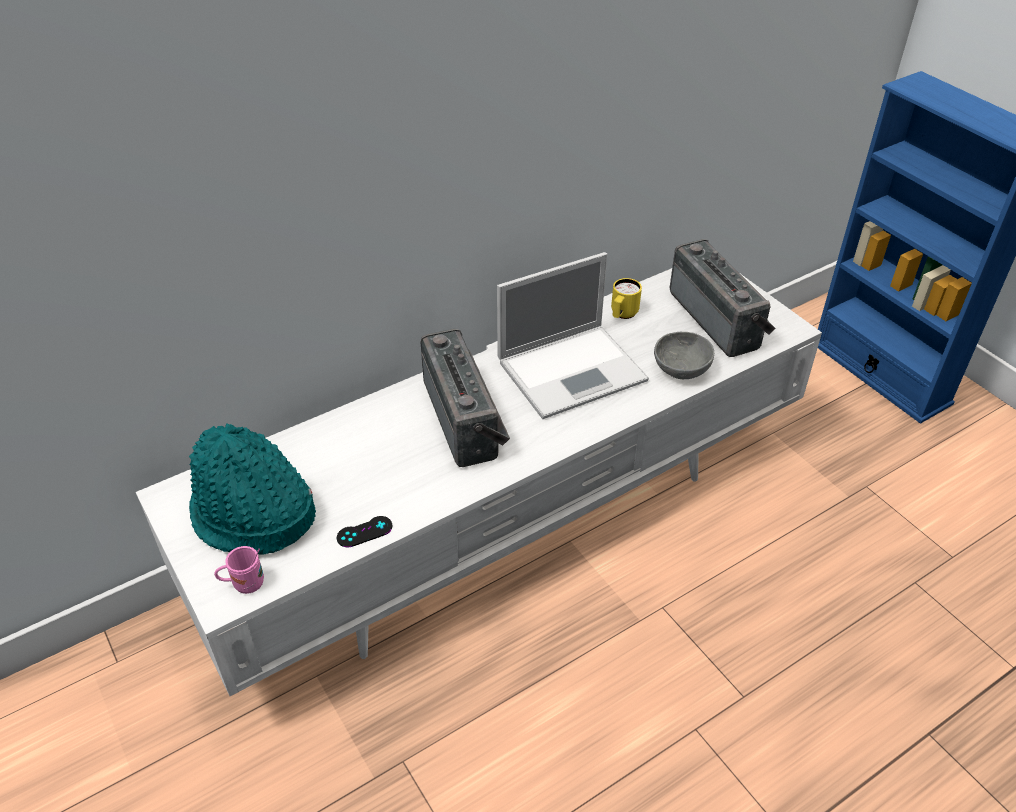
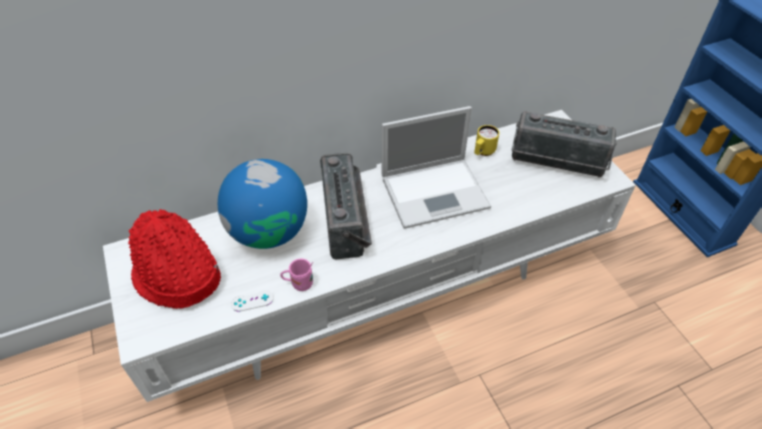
camera: 10 degrees right, 5 degrees up
(244, 584) = (157, 329): pink mug -> pink mug (299, 284)
(252, 516) = (177, 276): turquoise hat -> red hat
(364, 445) = (269, 231): none -> globe
(364, 532) = (252, 301): black game controller -> white game controller
(680, 369) = (517, 202): grey bowl -> none
(718, 318) = (556, 164): radio -> radio turned 120 degrees clockwise

